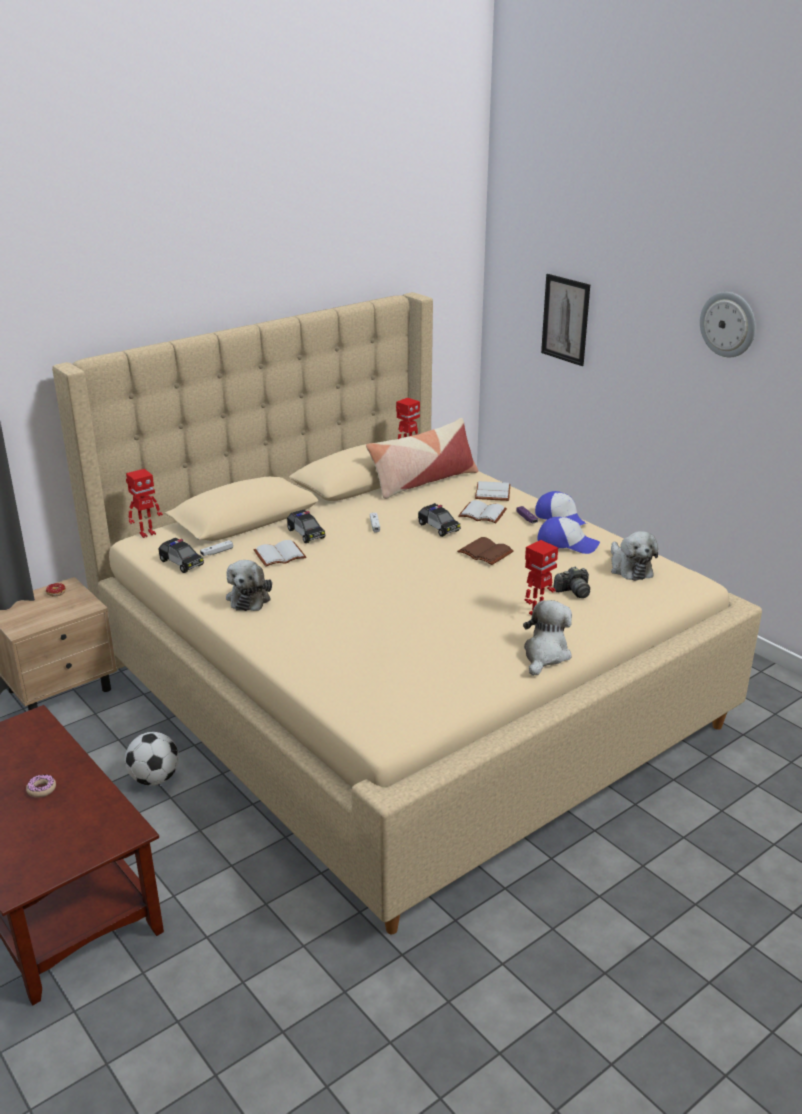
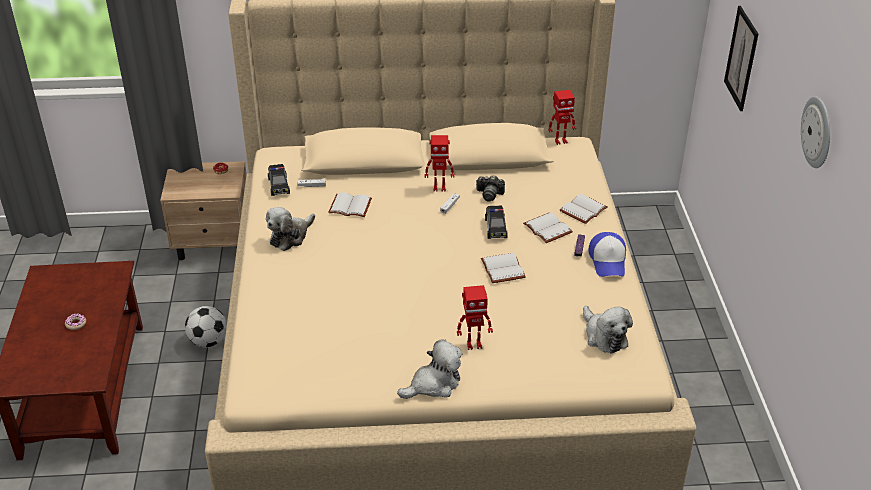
camera: 35 degrees right, 10 degrees up
(147, 533) = (285, 149): toy robot -> toy robot (439, 188)
(306, 534) = (390, 193): toy car -> none
(423, 481) = (539, 175): pillow -> none
(484, 553) = (501, 269): brown book -> white book
(567, 543) = (581, 288): cap -> none
(573, 591) = (527, 338): camera -> camera (489, 194)
(629, 568) = (604, 336): plush toy -> plush toy turned 45 degrees counterclockwise

